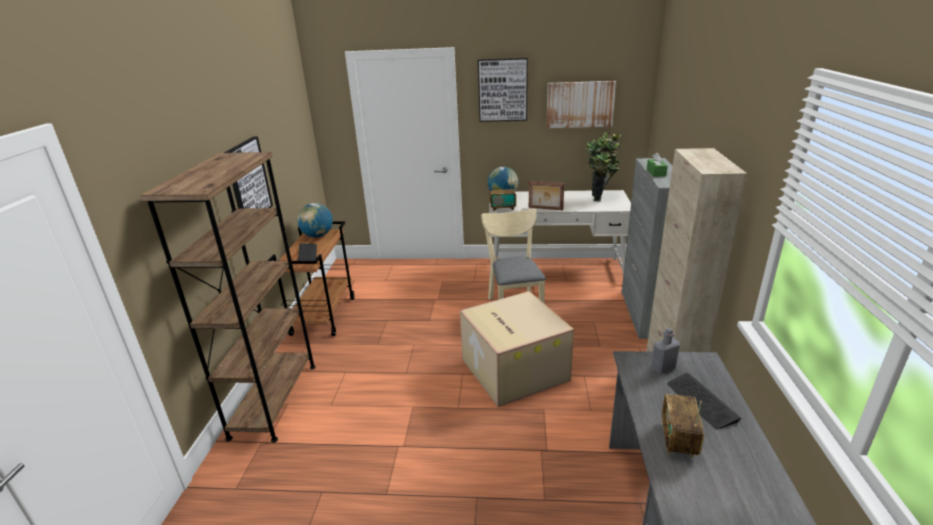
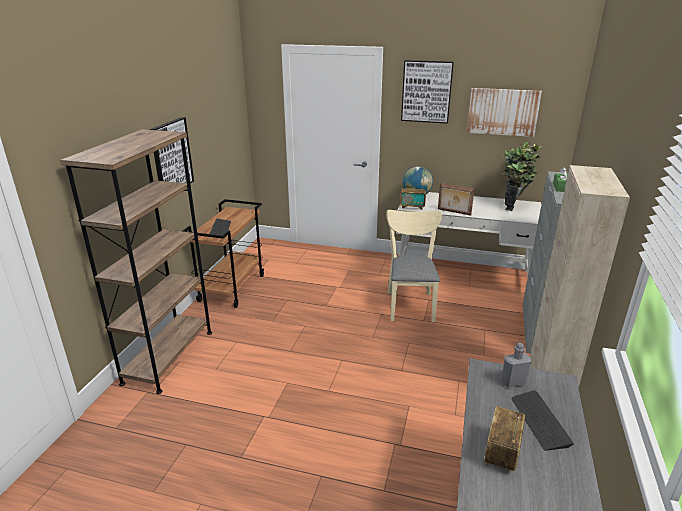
camera: 10 degrees right, 0 degrees up
(318, 236) = (234, 213): globe -> none
(512, 369) = (390, 363): cardboard box -> none

